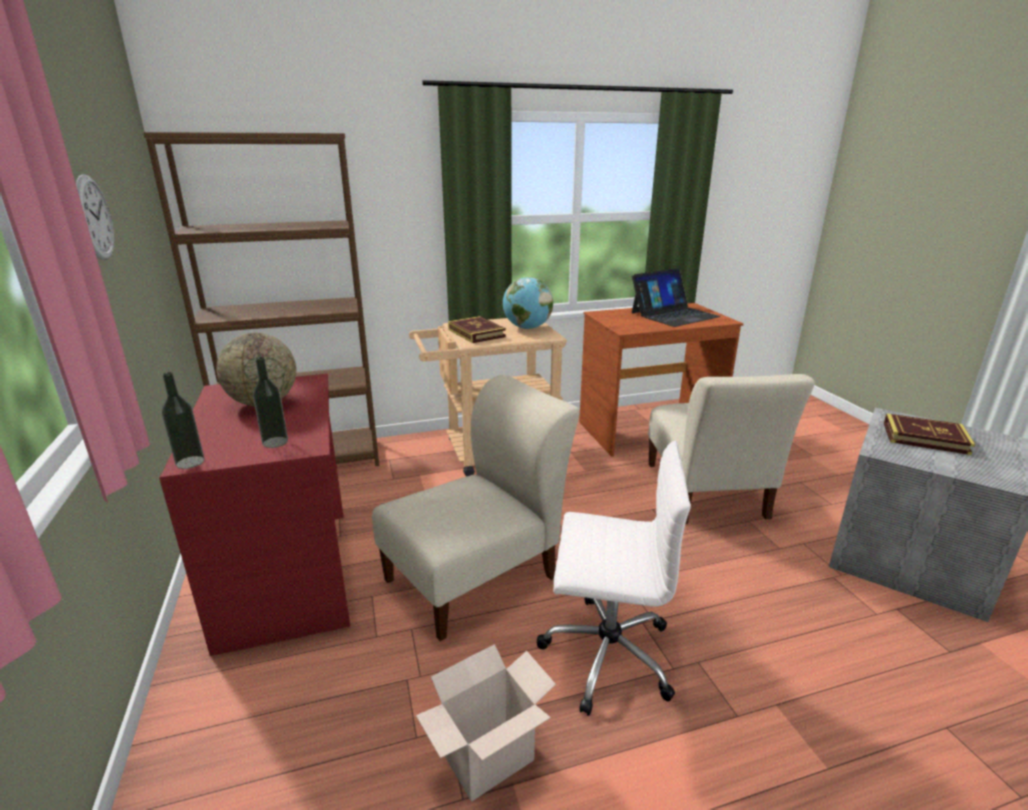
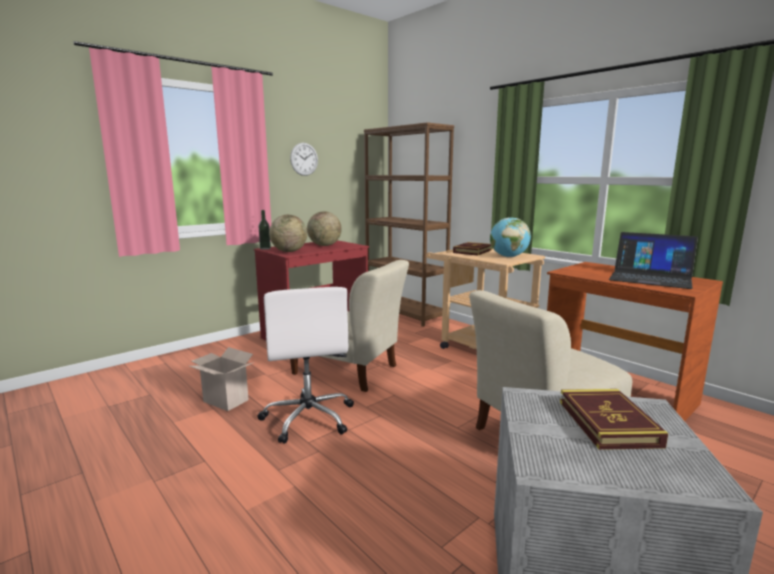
camera: 65 degrees right, 10 degrees down
(275, 442) = (289, 251): bottle -> globe

